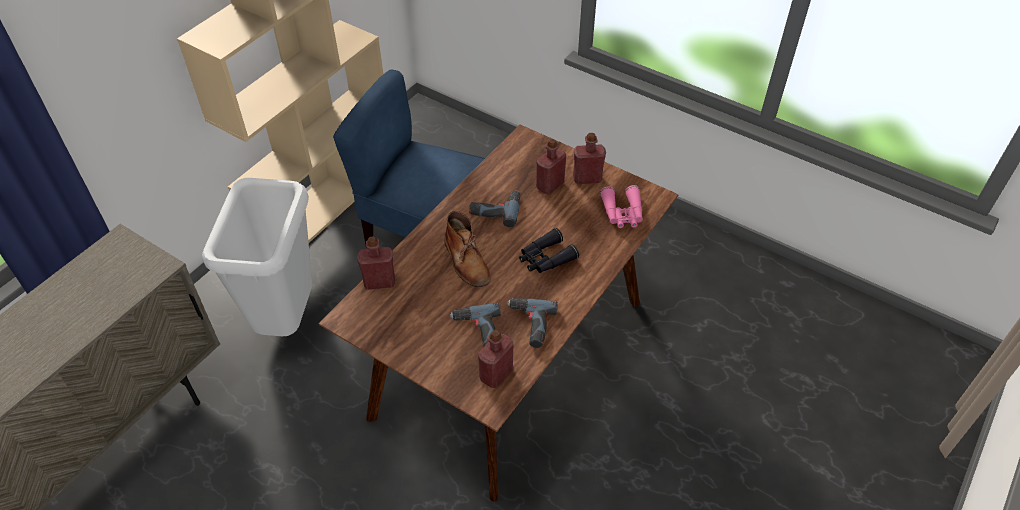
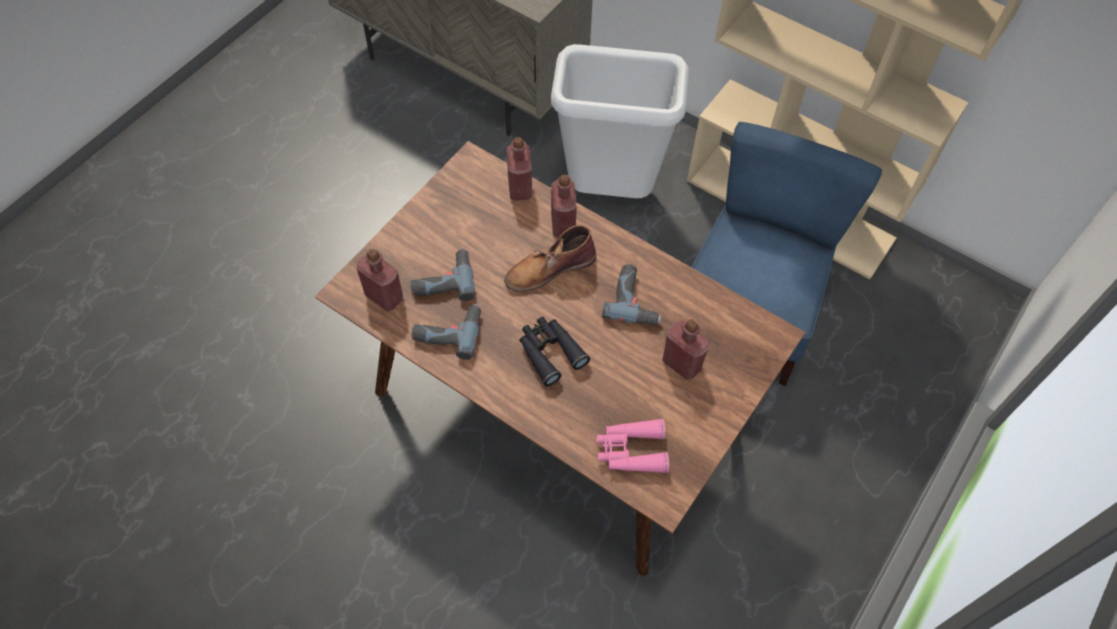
camera: 90 degrees right, 10 degrees up
(587, 179) = (697, 411): red bottle -> red bottle (563, 224)

